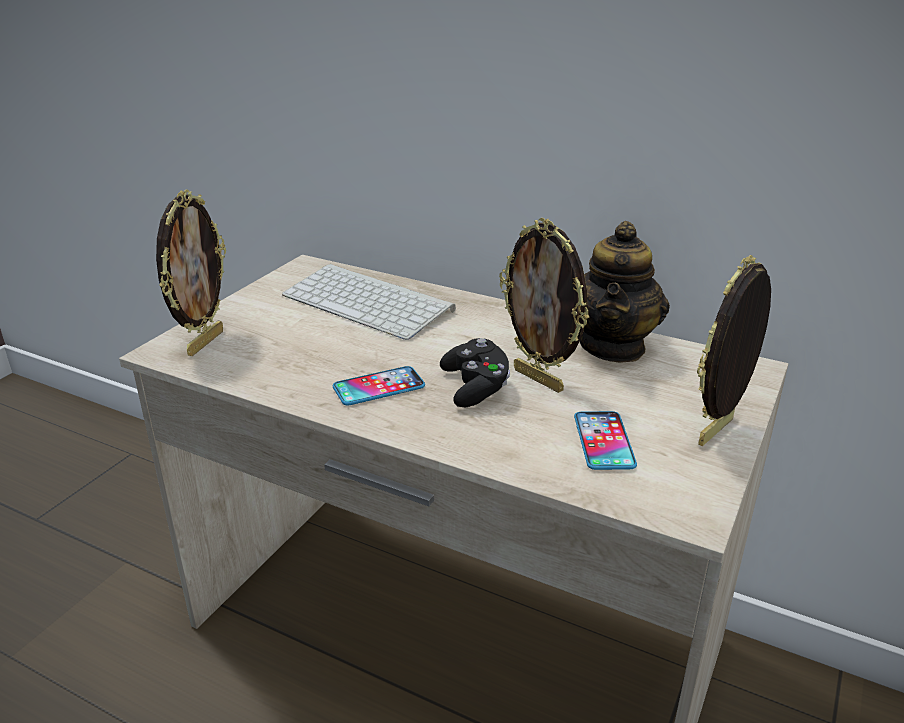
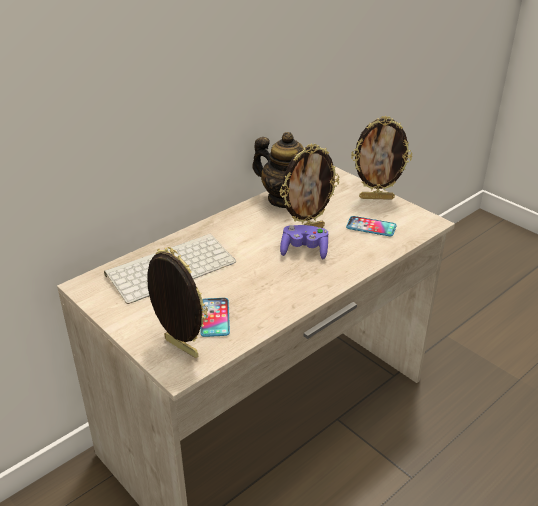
camera: 70 degrees left, 5 degrees up
(379, 387) = (286, 282): phone -> phone (215, 317)
(476, 388) = (304, 250): black game controller -> purple game controller
(718, 433) = (376, 197): picture frame -> picture frame turned 60 degrees counterclockwise

